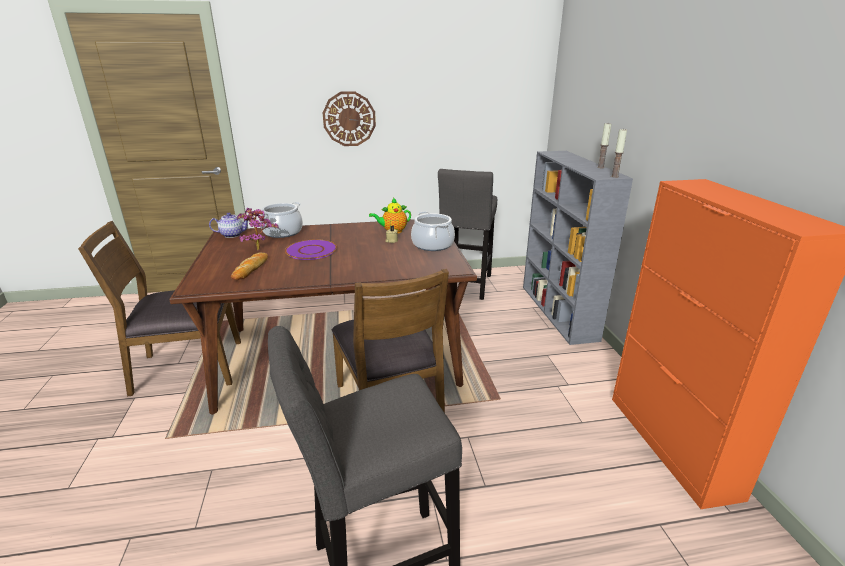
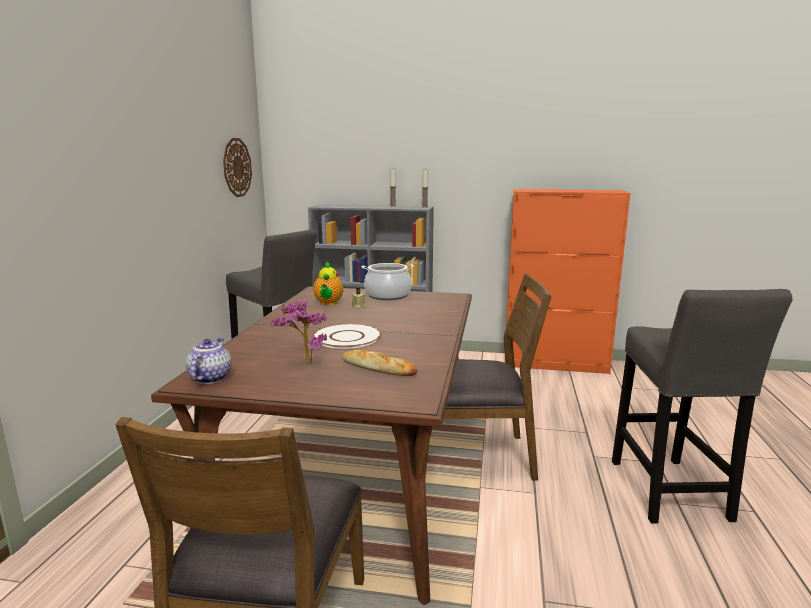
camera: 70 degrees left, 10 degrees down
(282, 232) = (250, 348): cooking pot -> none
(311, 251) = (347, 337): purple plate -> white plate
(349, 119) = (124, 191): wall clock -> wall clock (237, 167)

